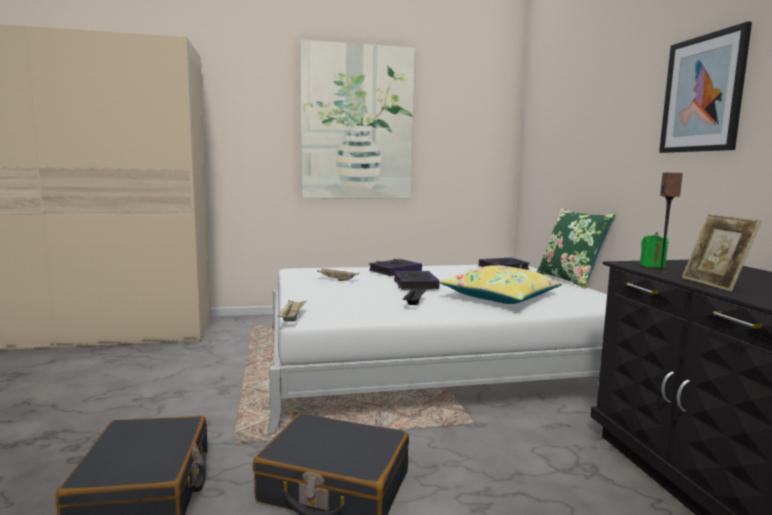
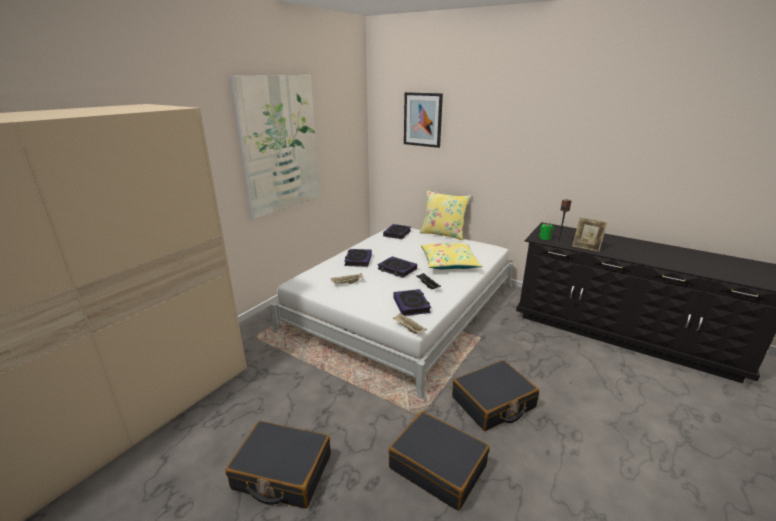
camera: 45 degrees left, 15 degrees up
(65, 408) = (282, 472): none -> black suitcase
(349, 307) = (411, 305): none -> book
(570, 280) = (443, 234): green pillow -> yellow pillow
(703, 94) = (532, 139): picture -> picture (422, 119)

